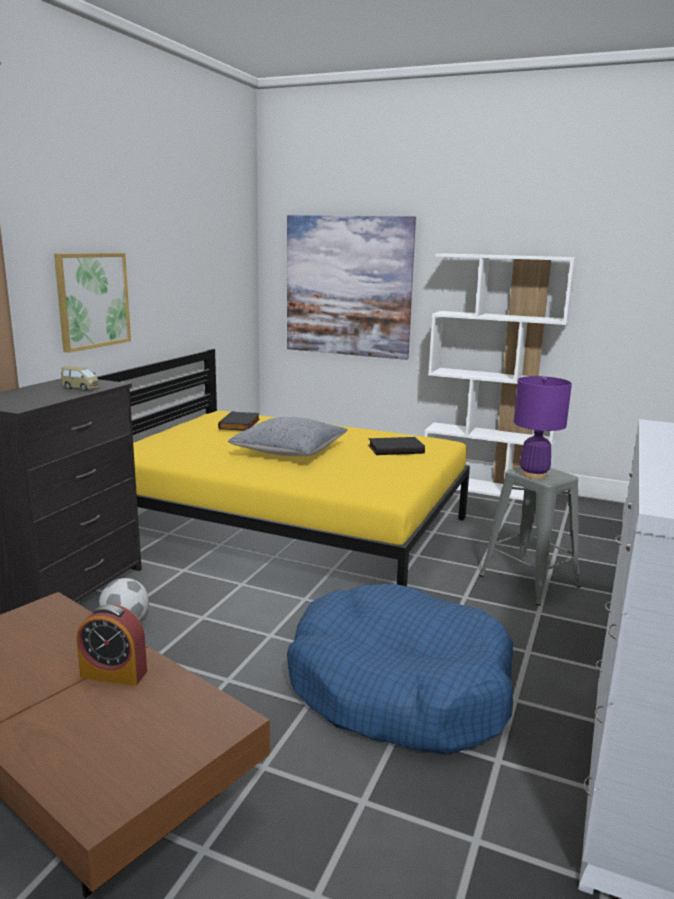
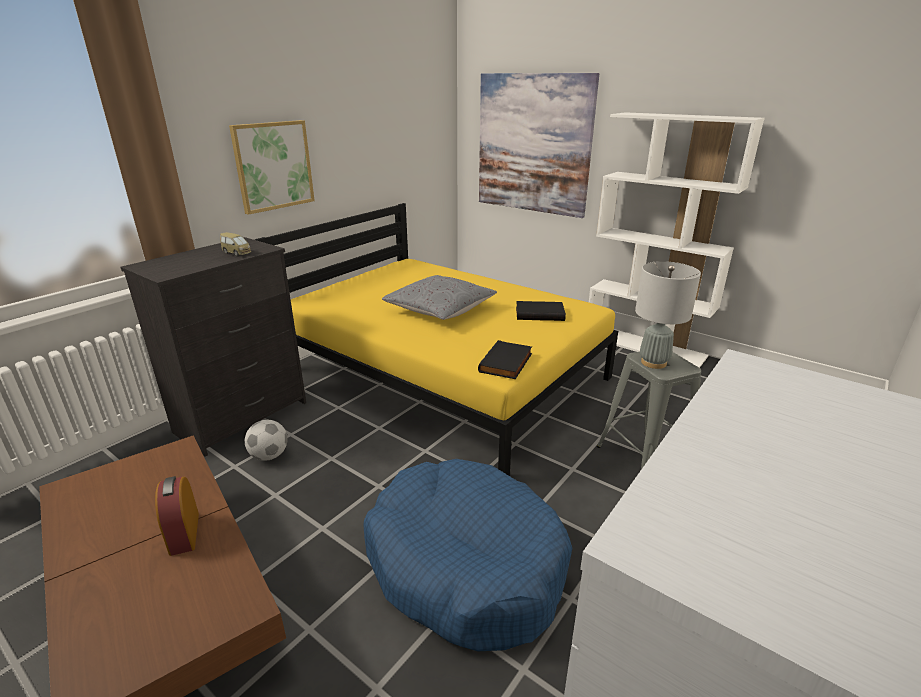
camera: 15 degrees right, 10 degrees up
(114, 674) = (184, 533): alarm clock -> alarm clock turned 45 degrees clockwise
(240, 424) = (414, 276): black book -> black book (507, 363)
(533, 475) = (653, 362): purple table lamp -> grey table lamp

